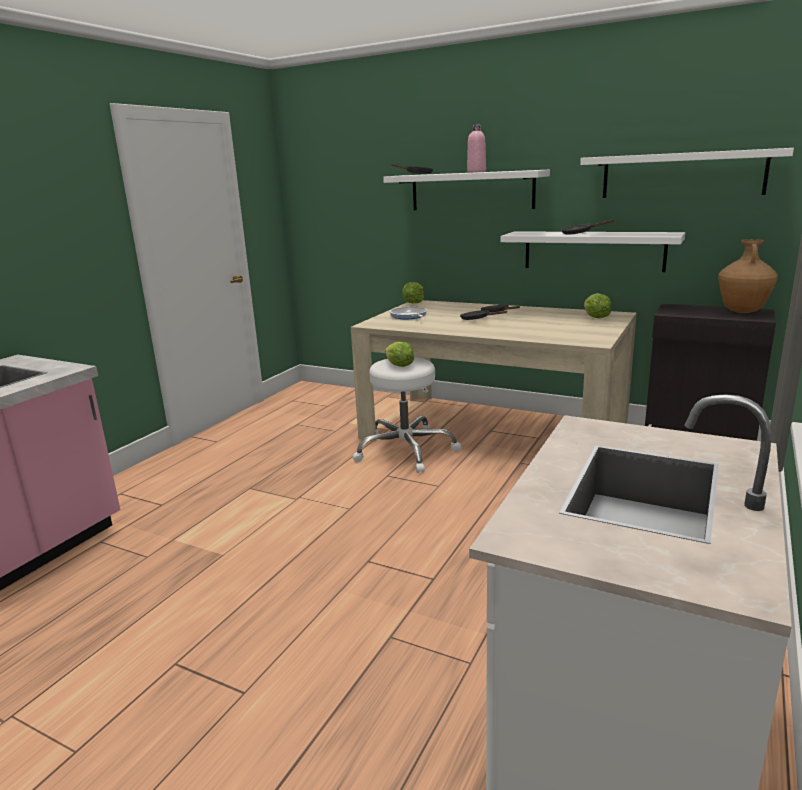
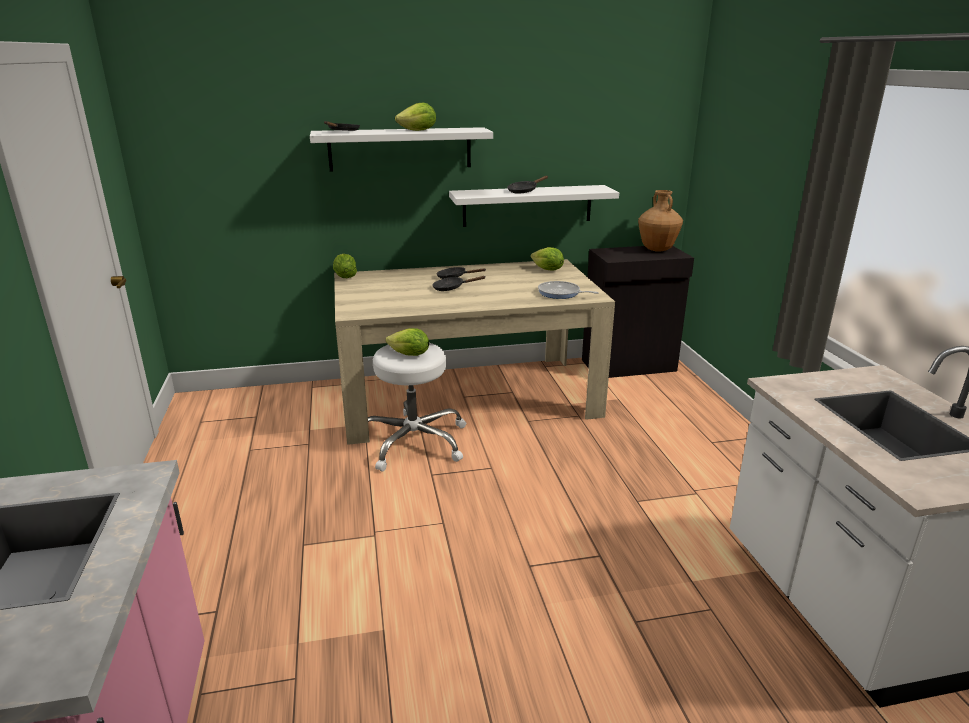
camera: 40 degrees left, 5 degrees up
(409, 316) = (374, 296): frying pan -> frying pan (561, 293)
(476, 172) = (418, 131): pink bottle -> lettuce
(682, 174) = (600, 134): white shelf -> none

